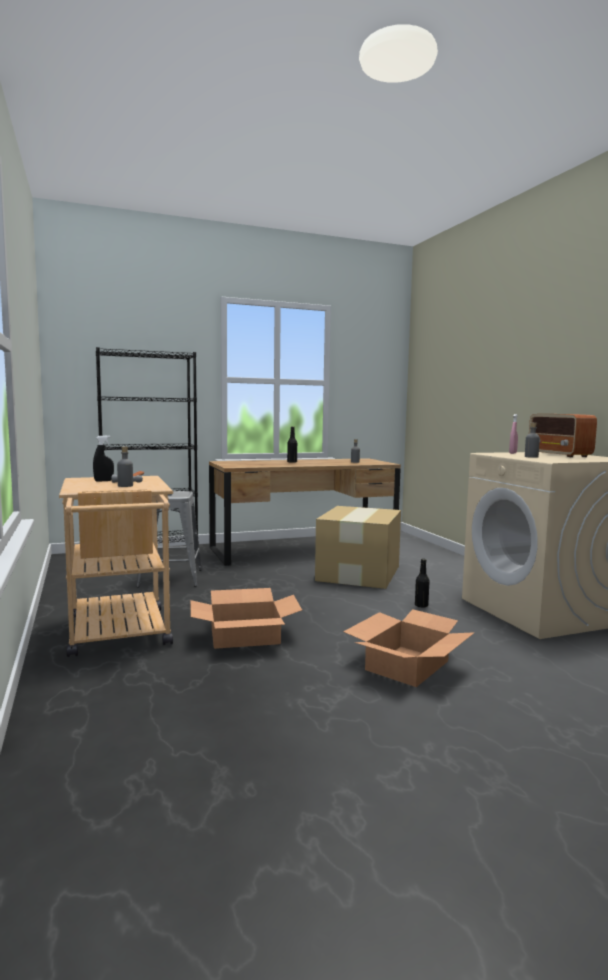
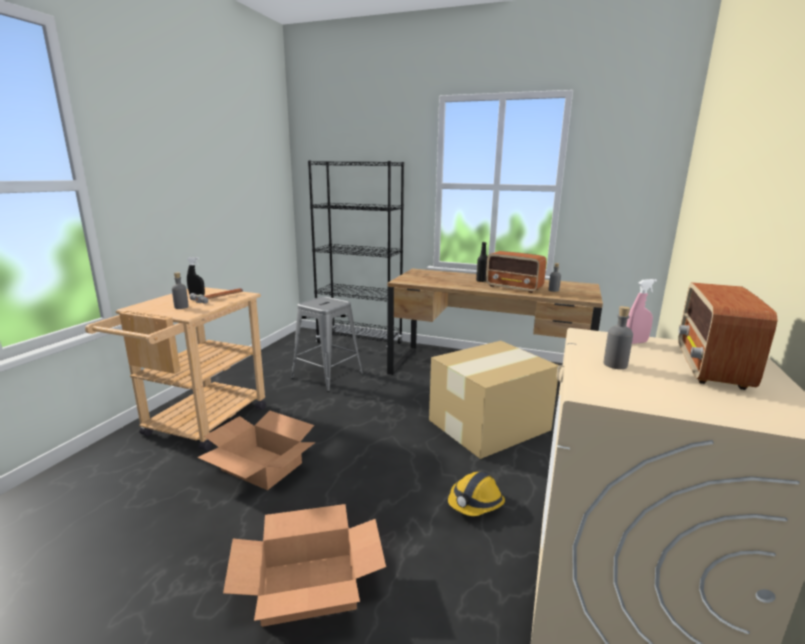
camera: 40 degrees right, 10 degrees up
(327, 463) = (514, 288): none -> radio
(421, 605) = (475, 503): black bottle -> hard hat

